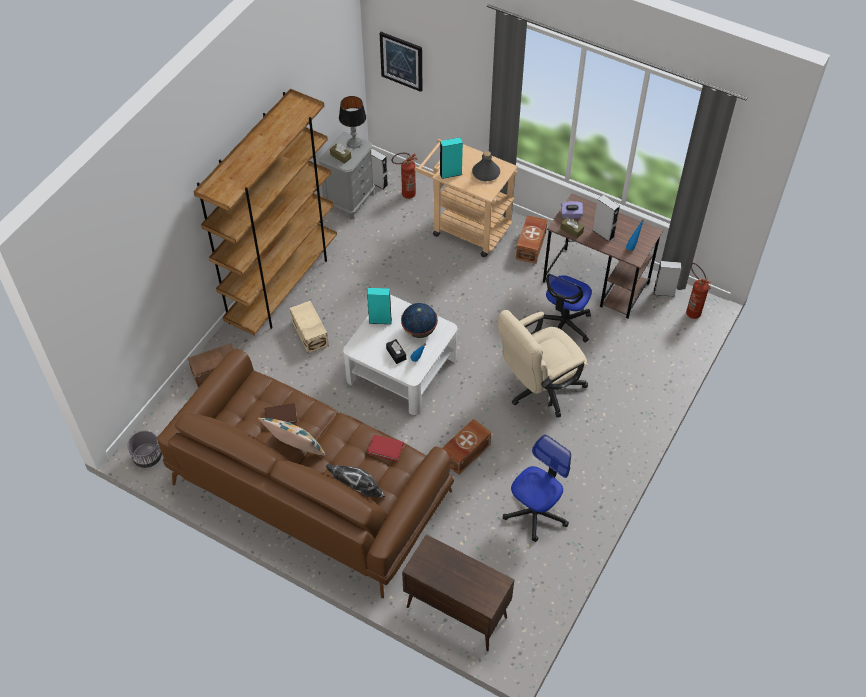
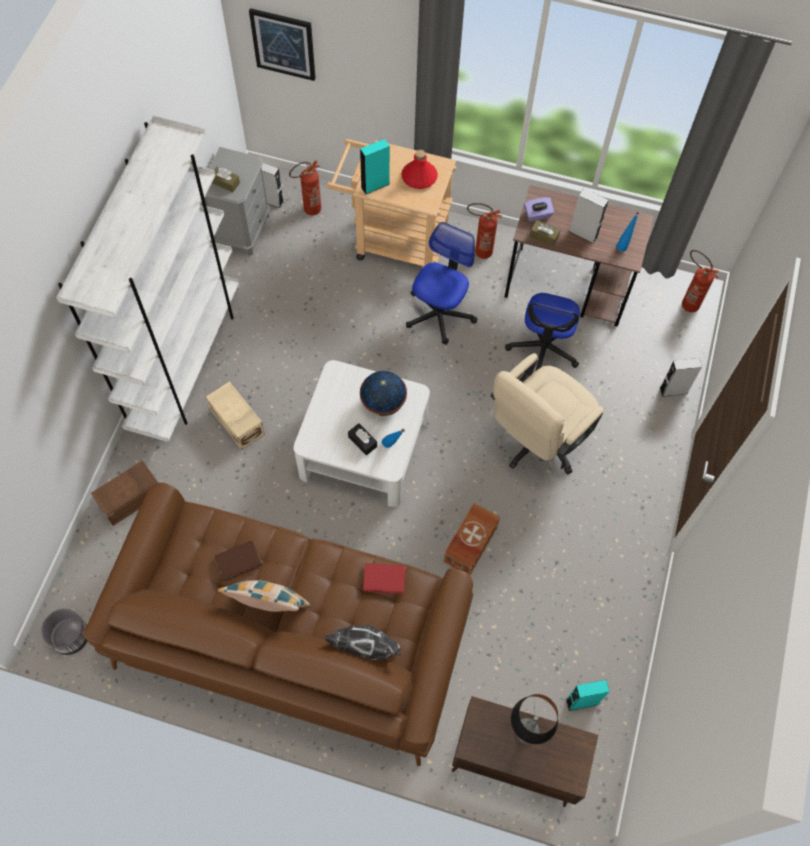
camera: 15 degrees left, 10 degrees up
(283, 285) = (186, 362): brown bookcase -> white bookcase
(354, 143) = (238, 161): table lamp -> table lamp (526, 730)
(380, 320) = (330, 398): turquoise speaker -> turquoise speaker (581, 702)
(486, 173) = (419, 177): grey bottle -> red bottle
(531, 245) = (479, 251): brown storage box -> fire extinguisher
(535, 512) = (574, 606): office chair -> office chair (439, 314)
(664, 292) = (649, 284): grey speaker -> grey speaker (673, 390)

